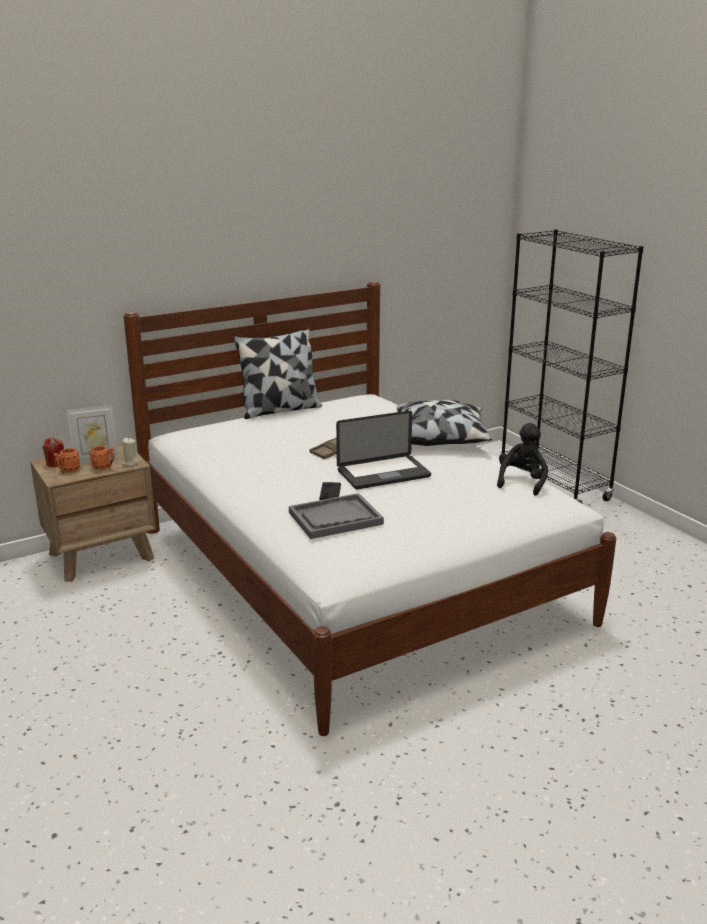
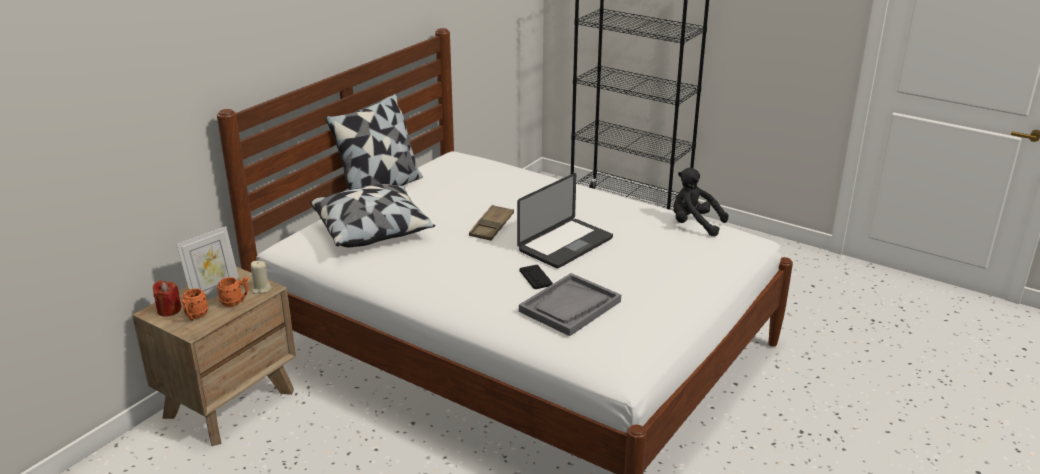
camera: 25 degrees left, 5 degrees up
(442, 438) = (579, 192): pillow -> pillow (373, 231)
(522, 482) = (694, 225): black plush toy -> black plush toy turned 60 degrees counterclockwise

